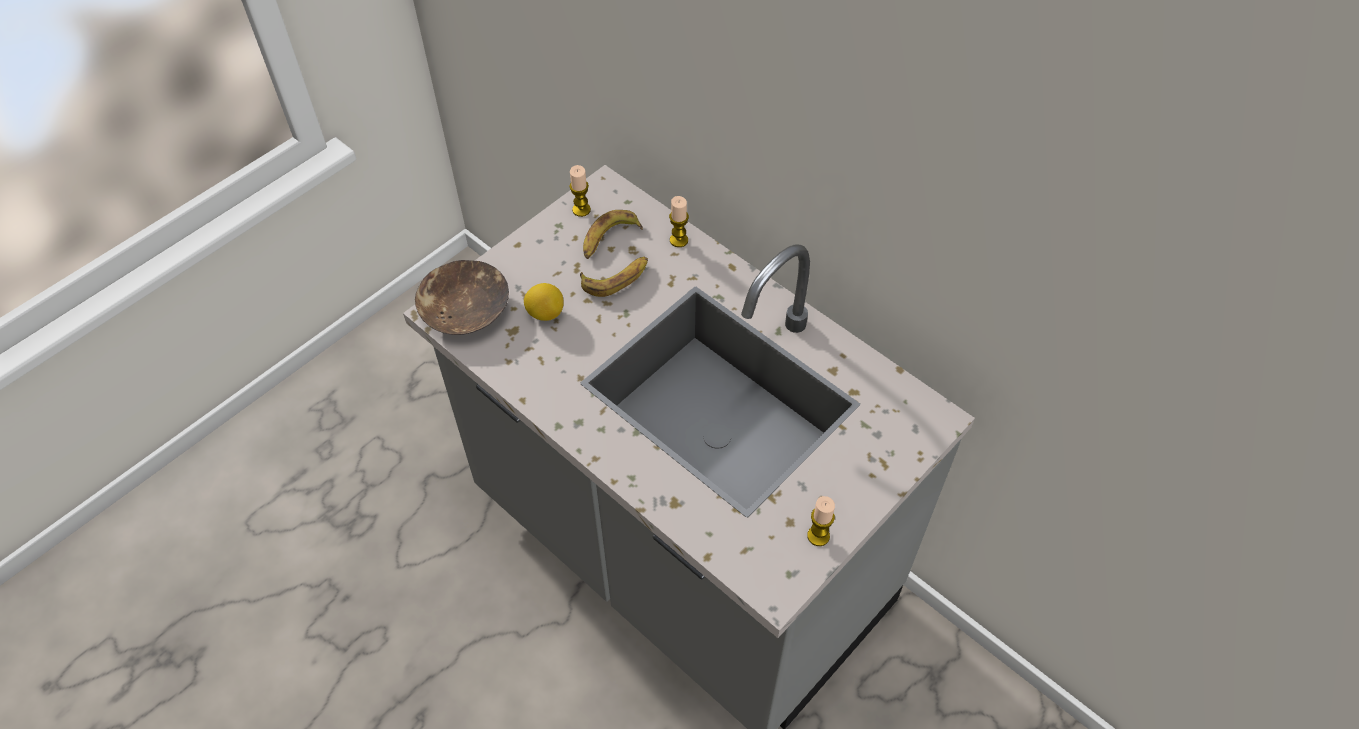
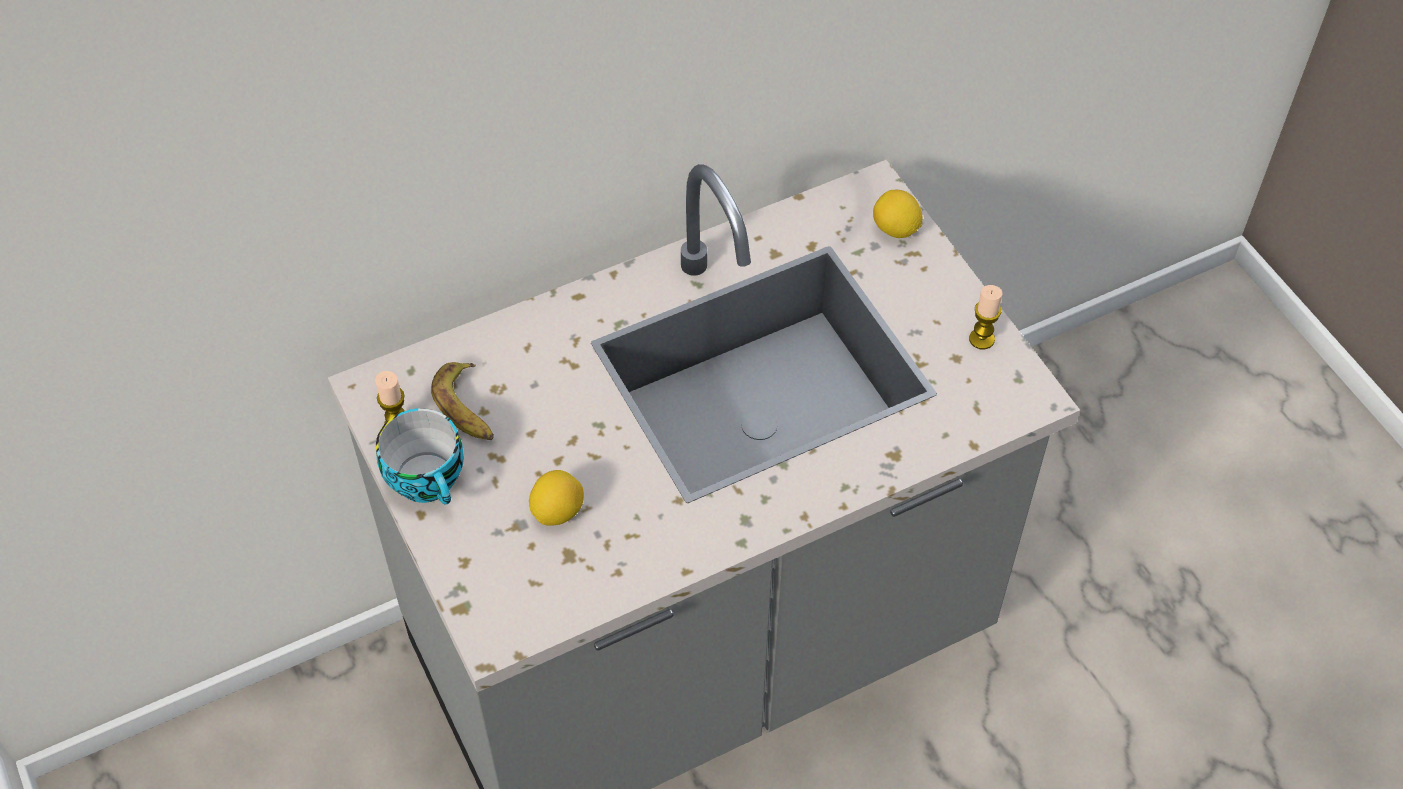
camera: 70 degrees left, 0 degrees up
(465, 308) = (505, 602): brown bowl -> none
(544, 240) = (430, 480): none -> cup
(616, 279) = (538, 419): banana -> none
(679, 240) = (507, 336): candle -> none
(902, 444) = (895, 229): none -> lemon

